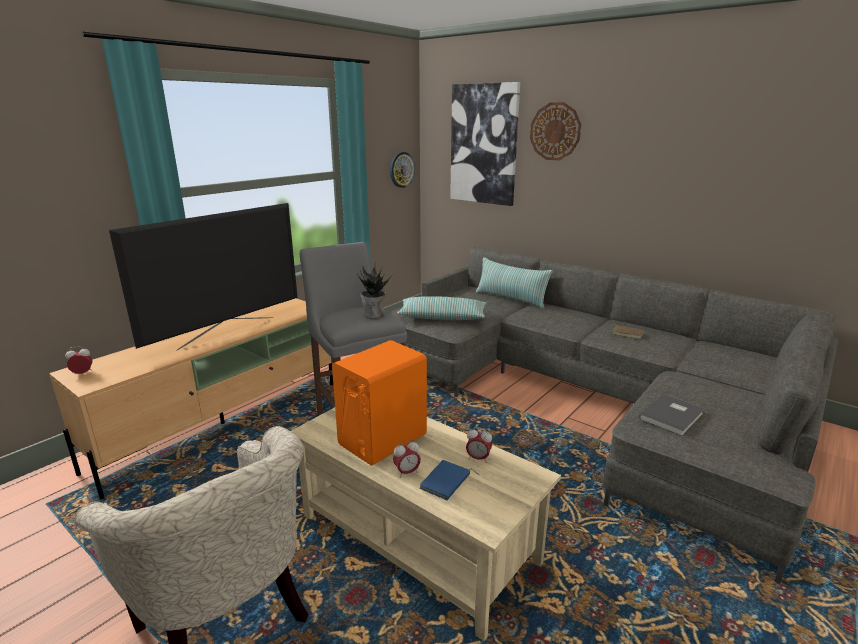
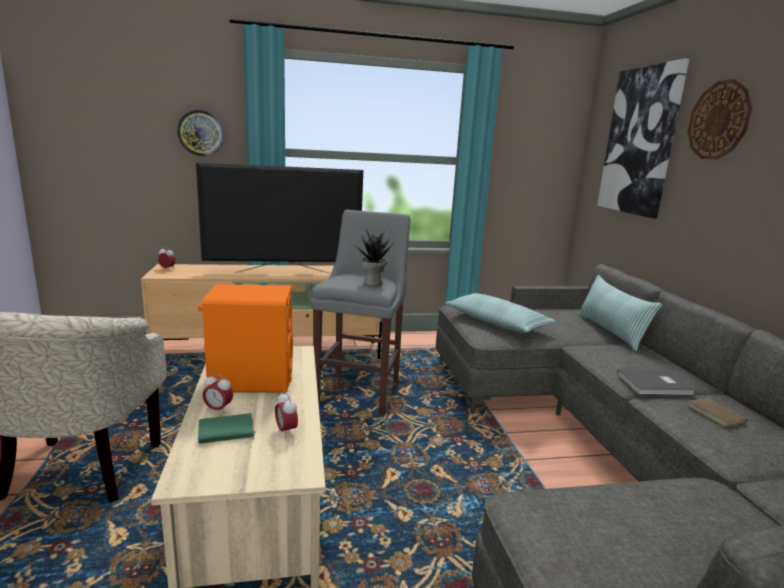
camera: 40 degrees right, 5 degrees down
(401, 169) = (550, 168): wall clock -> wall clock (201, 133)
(446, 483) = (226, 433): blue book -> green book
(673, 416) = (597, 522): grey book -> grey book (656, 385)

